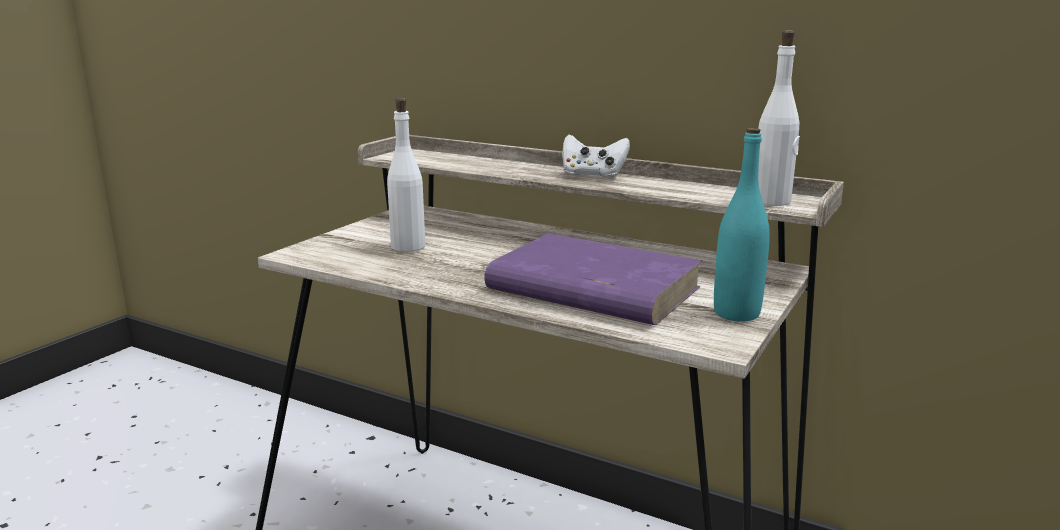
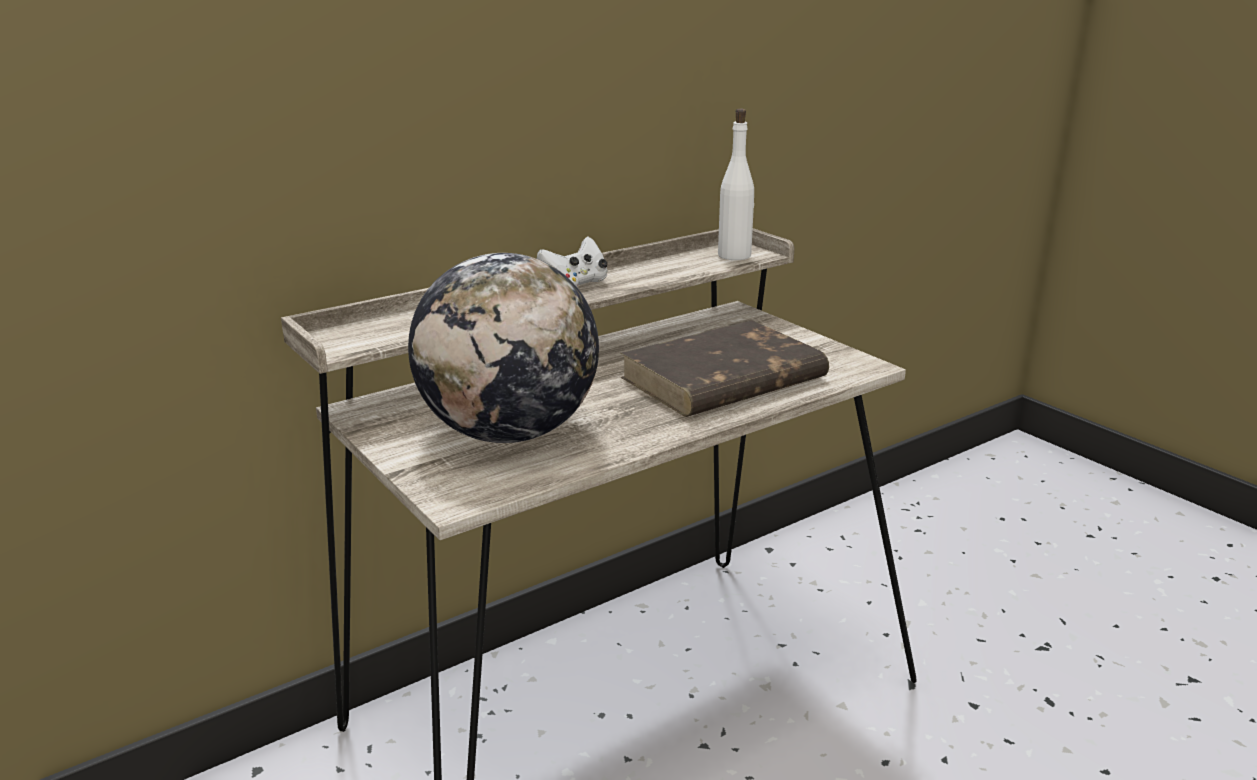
camera: 65 degrees left, 5 degrees up
(408, 247) = (509, 433): white bottle -> globe
(591, 289) = (722, 379): purple book -> brown book
(736, 313) = (815, 347): turquoise bottle -> none

